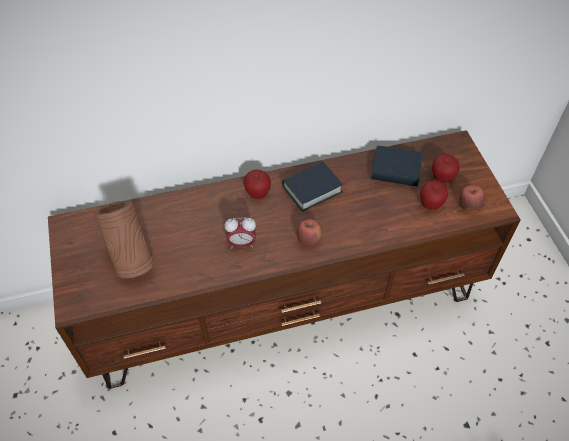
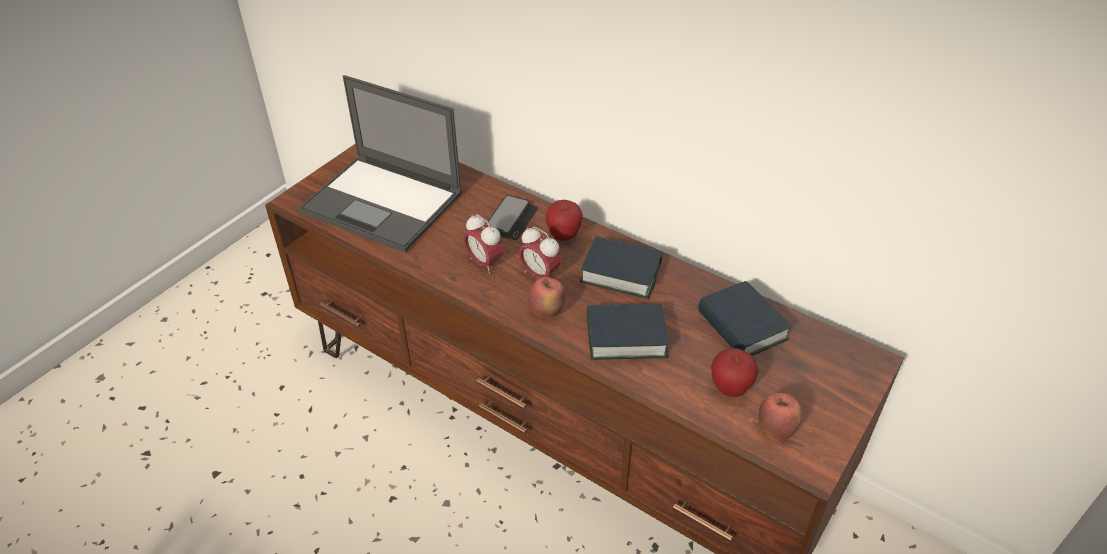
camera: 50 degrees right, 10 degrees down
(132, 260) = (384, 203): brown vase -> laptop
(217, 207) = (511, 219): none -> phone
(278, 225) = (540, 275): none -> alarm clock
(360, 220) = (626, 337): none -> book
(441, 178) = (788, 376): apple -> none

